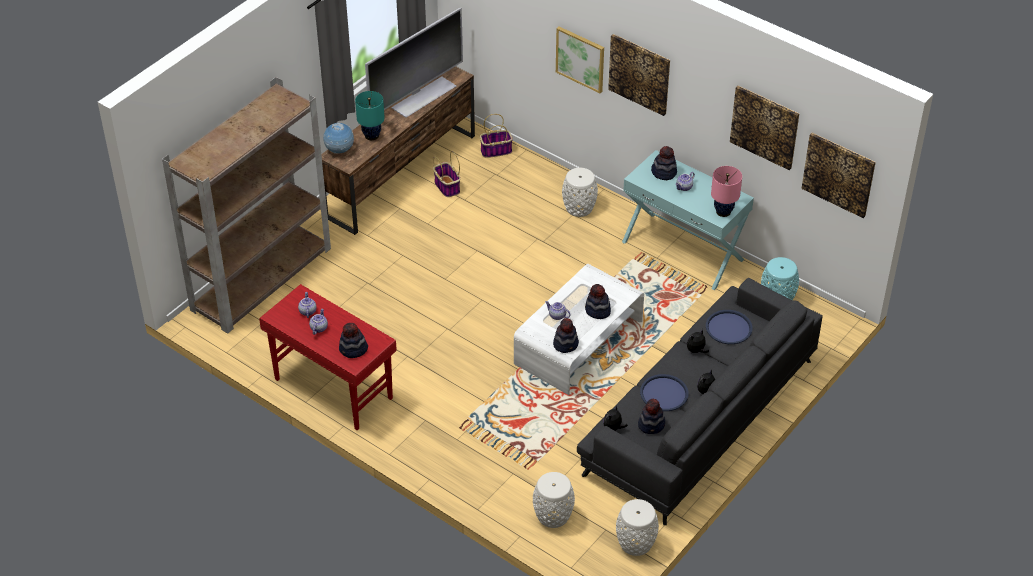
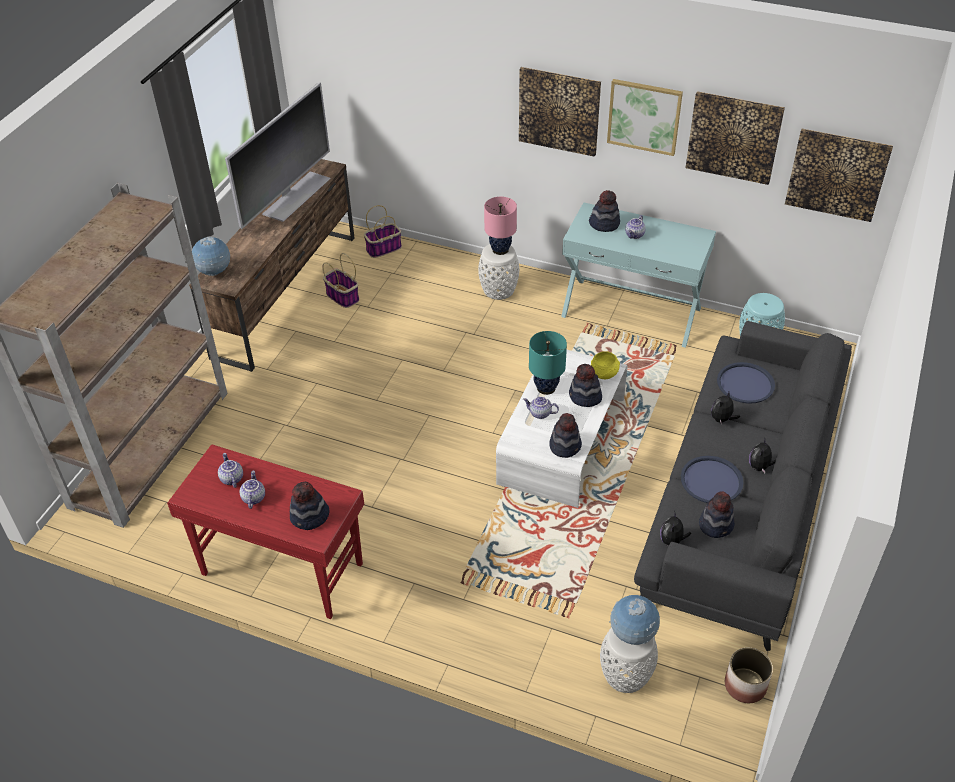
camera: 15 degrees left, 0 degrees up
(371, 135) = (248, 248): turquoise table lamp -> turquoise table lamp (546, 388)
(556, 482) = (632, 634): none -> globe
(580, 59) = (478, 111): picture -> picture (644, 116)
(621, 296) = (604, 373): none -> yellow bowl
(635, 543) = (745, 686): white stool -> planter
(723, 211) = (691, 252): pink table lamp -> pink table lamp (500, 249)

